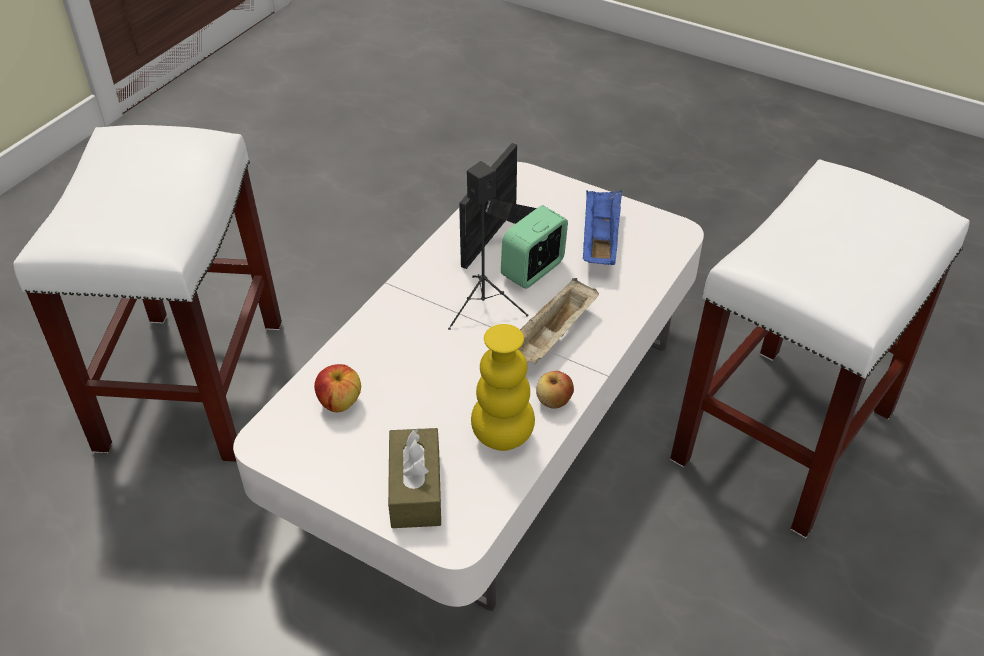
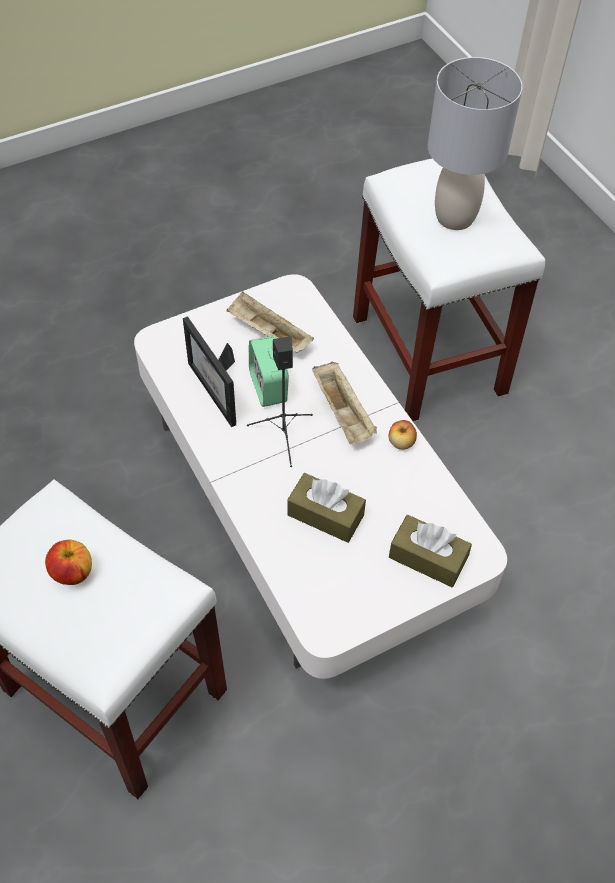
camera: 60 degrees left, 10 degrees up
(339, 402) = (317, 567): apple -> apple (72, 573)
(409, 380) = (325, 515): none -> brown tissue box
(502, 437) = (413, 487): yellow vase -> none
(600, 240) = (268, 334): blue tray -> beige tray
(837, 242) = (455, 217): none -> grey table lamp

